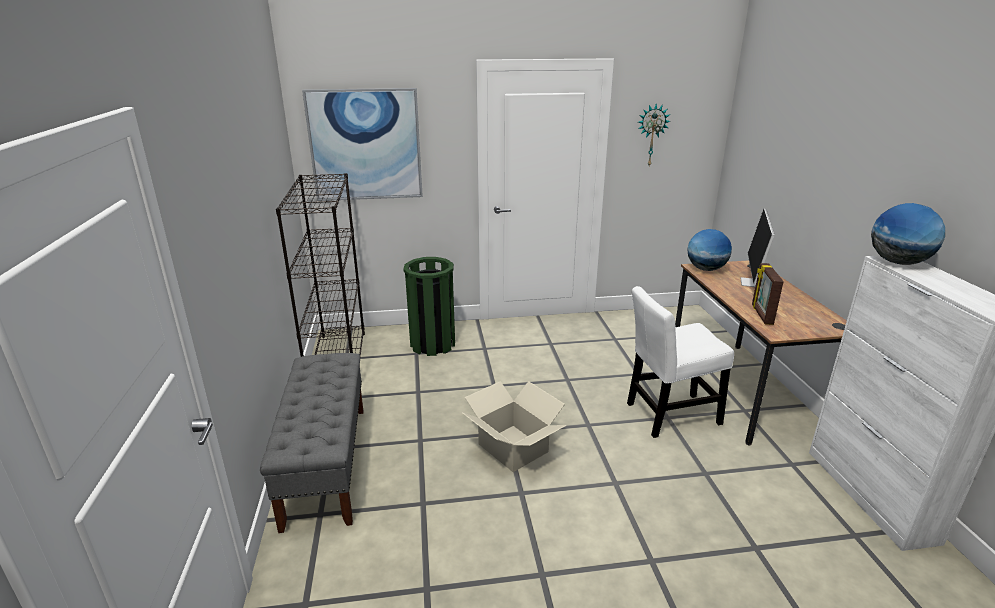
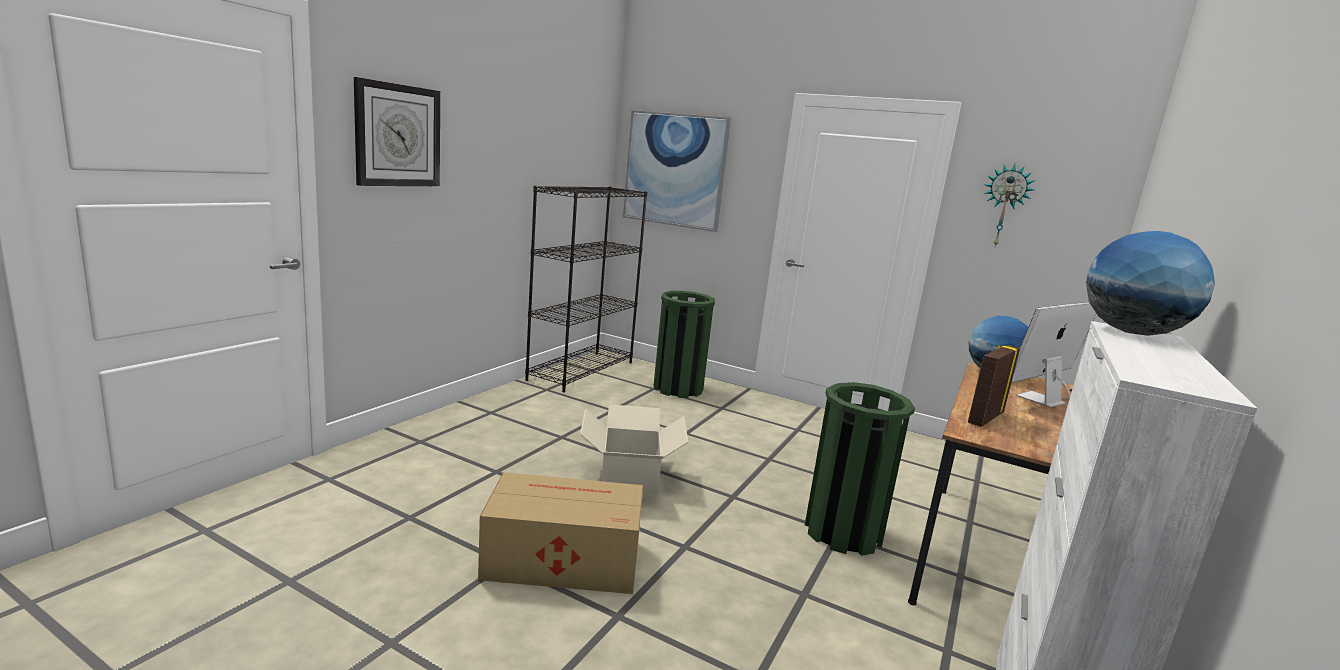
camera: 35 degrees right, 10 degrees down
(209, 223) = (398, 135): none -> wall clock
(326, 463) = (473, 418): grey bench -> none
(568, 545) = (560, 559): none -> cardboard box
(669, 415) = (843, 532): white chair -> green trash can

